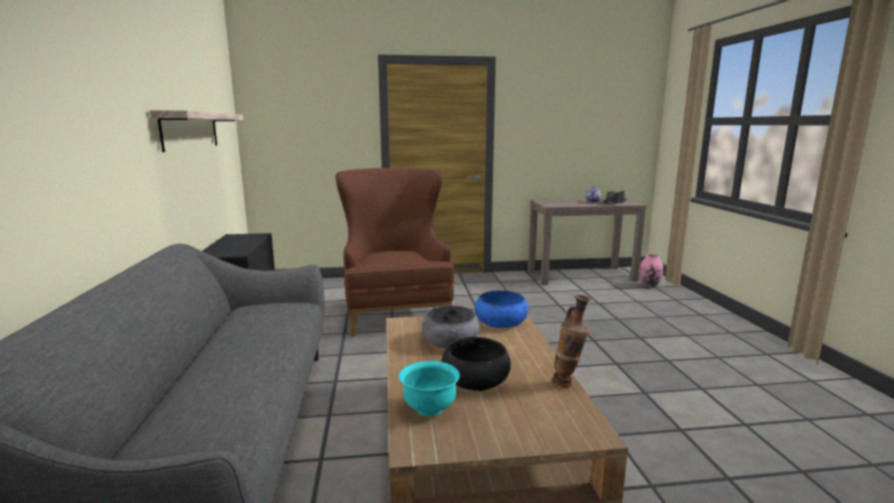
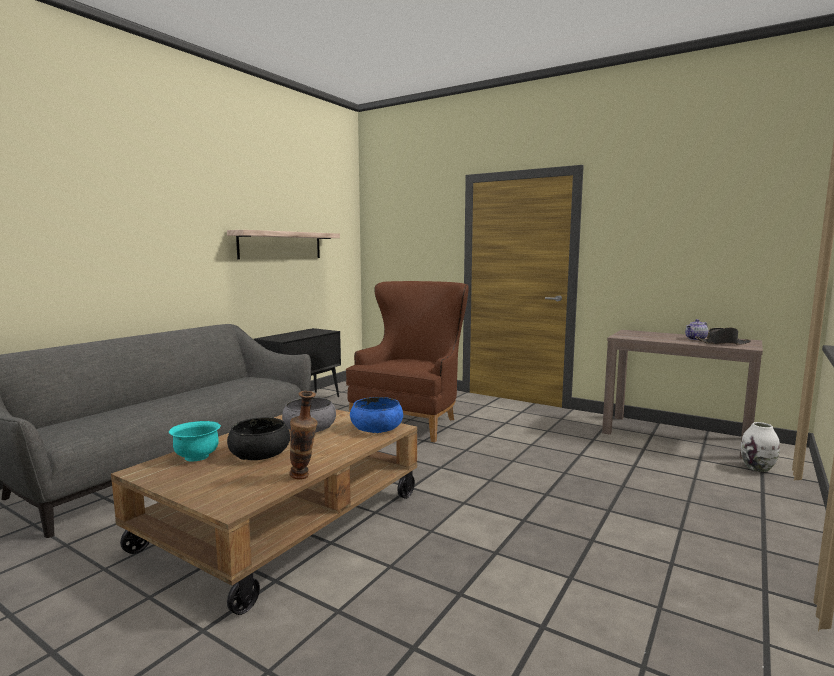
camera: 40 degrees right, 5 degrees down
(649, 285) = (757, 468): pink vase -> white vase

